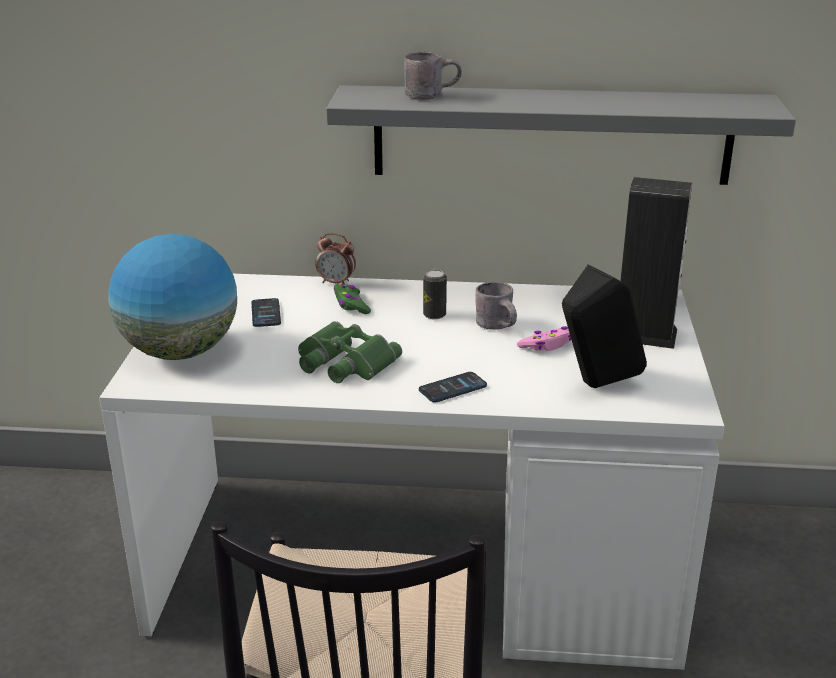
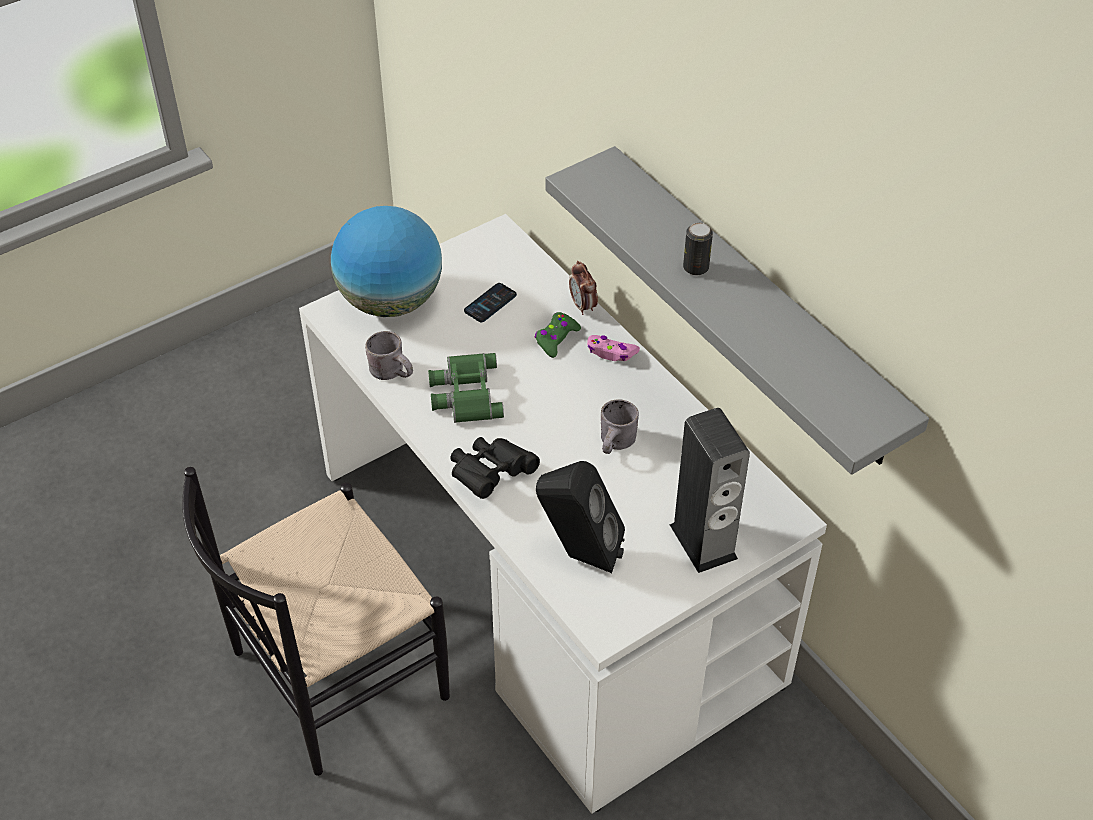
camera: 50 degrees right, 20 degrees up
(430, 94) = (648, 209): grey mug -> grey mug (394, 371)
(434, 315) = (593, 395): can -> can (695, 268)
(452, 388) = (490, 474): phone -> black binoculars
(547, 345) = (616, 491): pink game controller -> pink game controller (611, 352)

